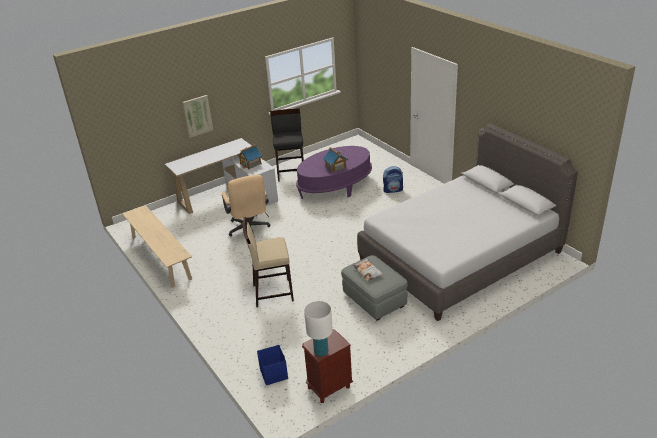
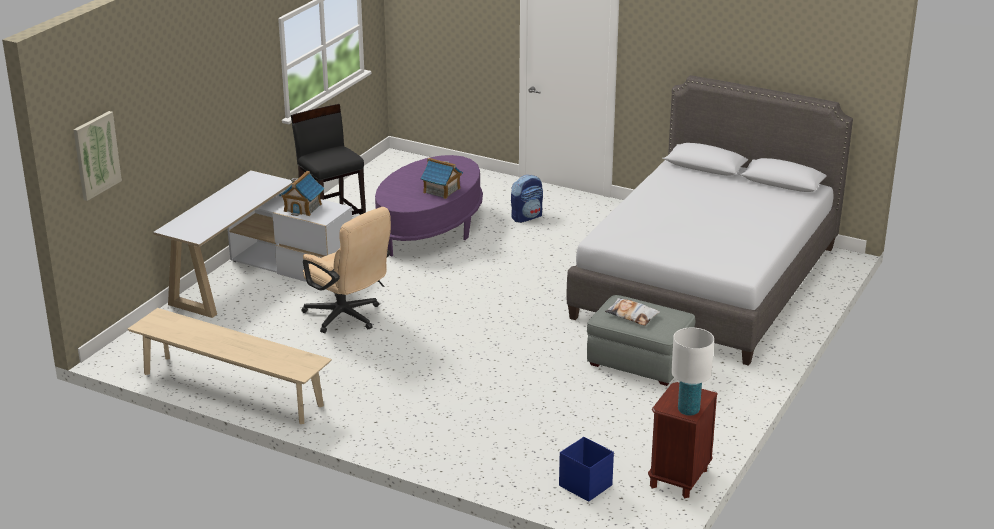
camera: 30 degrees left, 5 degrees down
(197, 116) = (195, 135): picture -> picture (96, 155)
(272, 293) = (477, 390): beige stool -> none

